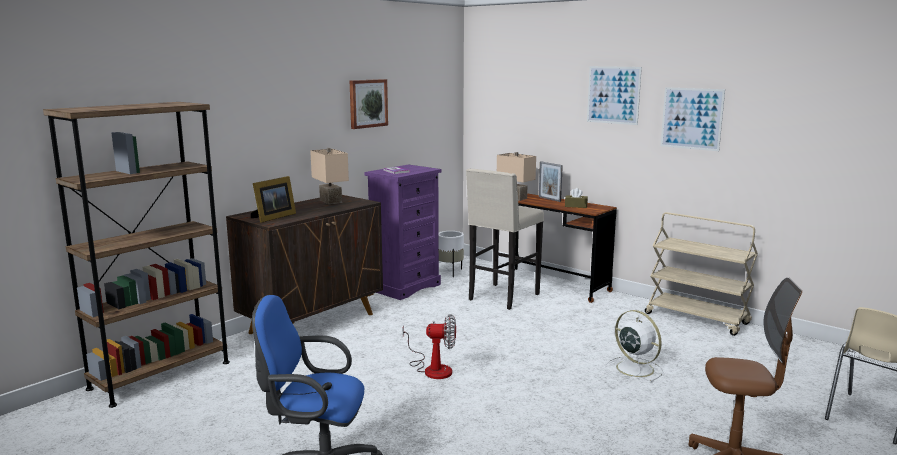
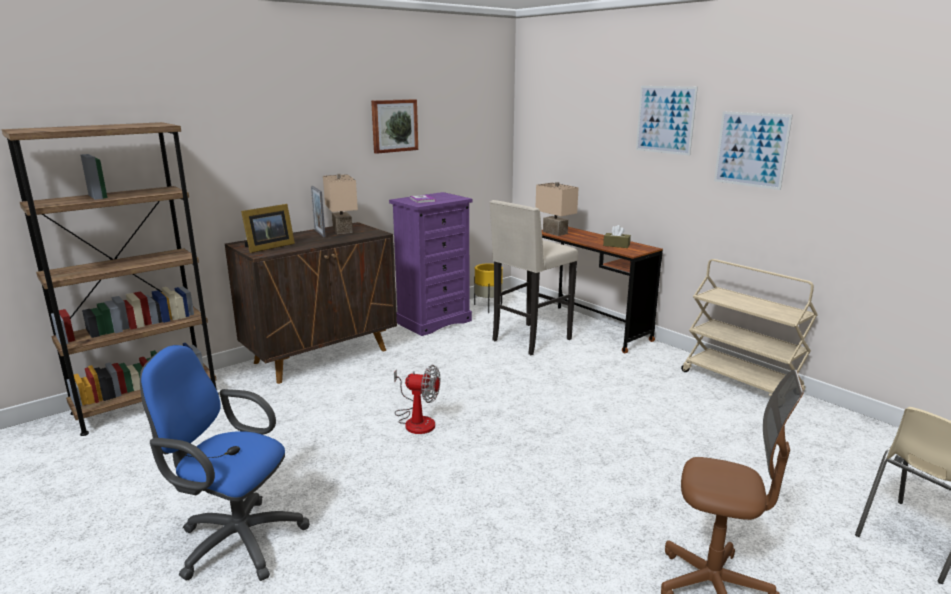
camera: 10 degrees right, 5 degrees up
(450, 272) = (488, 307): white planter -> yellow planter
(549, 199) = (592, 235): picture frame -> picture frame (319, 233)
(633, 368) = (640, 440): white fan -> none

